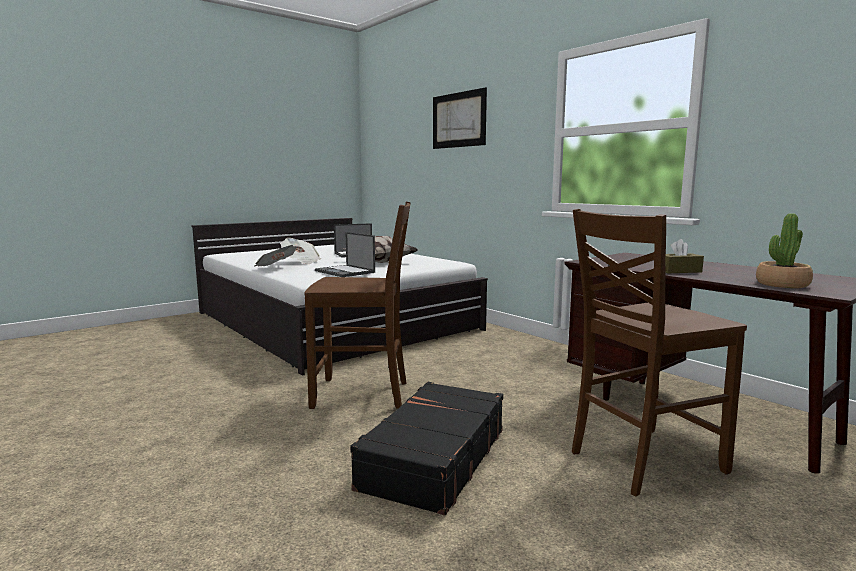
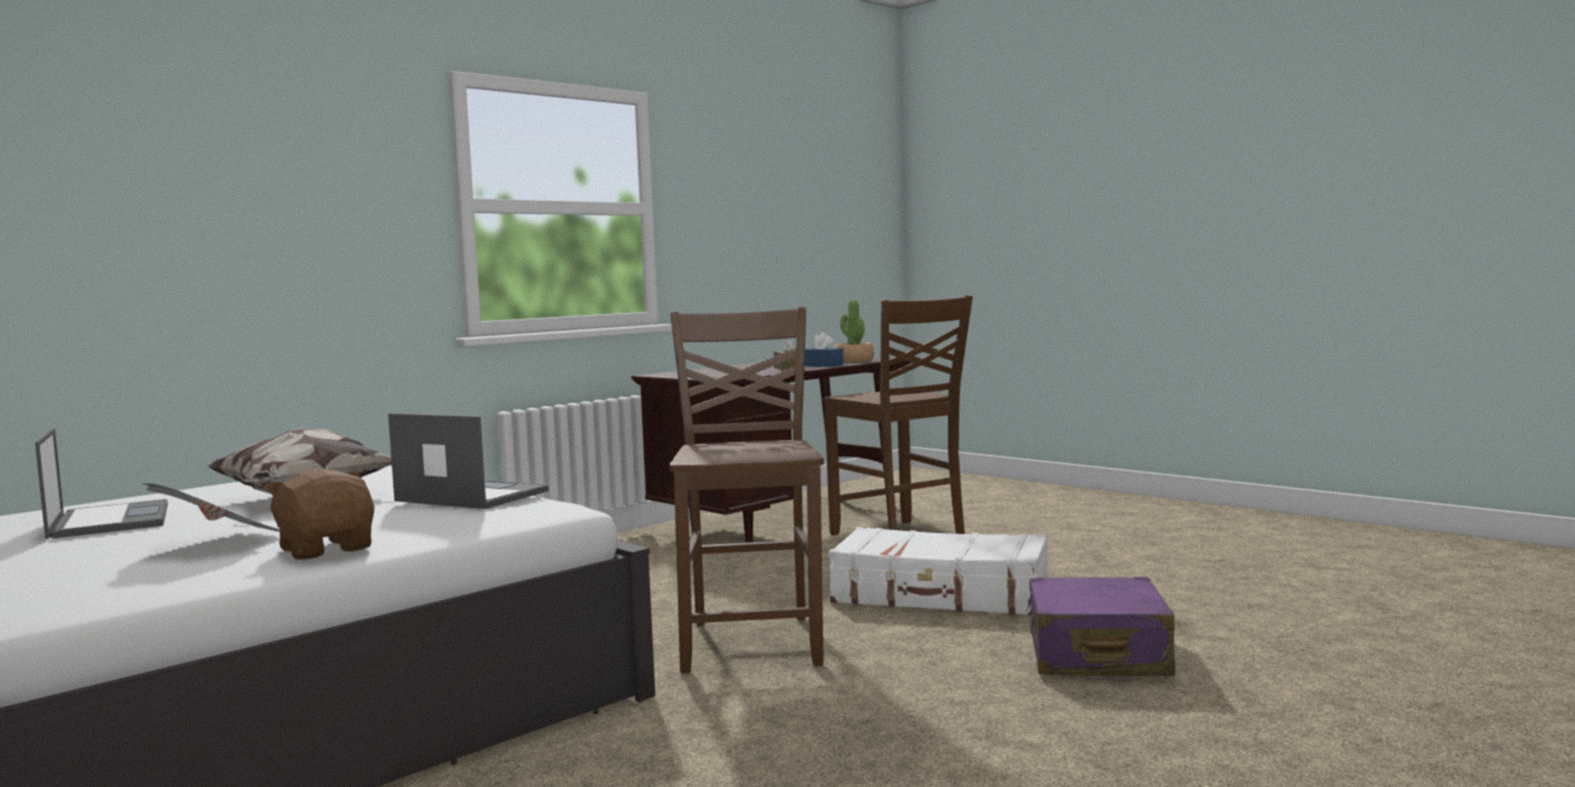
camera: 95 degrees left, 5 degrees down
(244, 501) = (1097, 655): none -> purple suitcase
(276, 268) = (327, 549): newspaper -> brown plush toy
(345, 272) = (470, 496): laptop -> laptop turned 105 degrees counterclockwise
(433, 458) = (941, 595): black suitcase -> white suitcase
(458, 120) = (187, 147): picture -> none
(720, 277) = (822, 365): none -> blue tissue box

